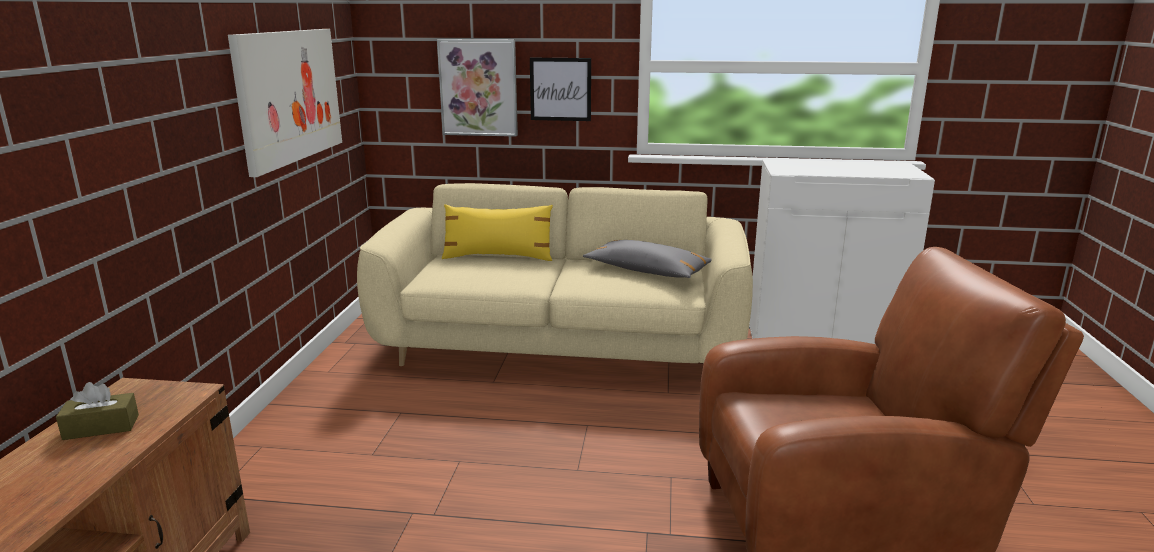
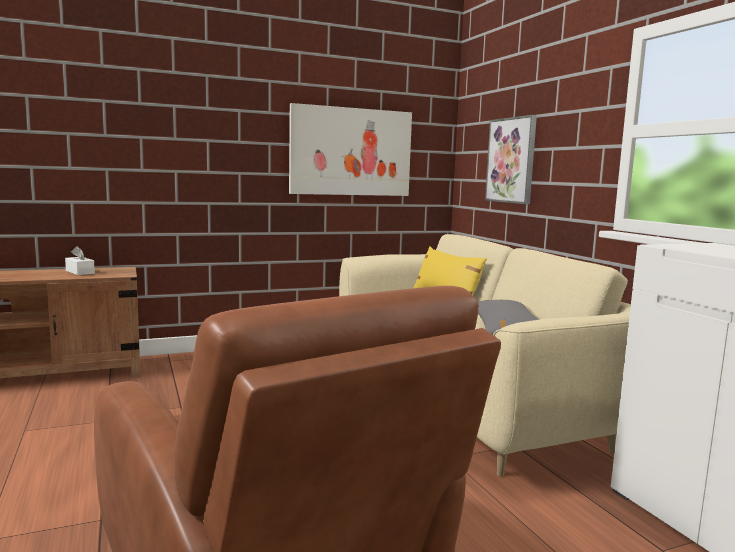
camera: 60 degrees right, 10 degrees down
(101, 427) = (80, 272): brown tissue box -> white tissue box
(560, 89) = (561, 160): picture -> none

